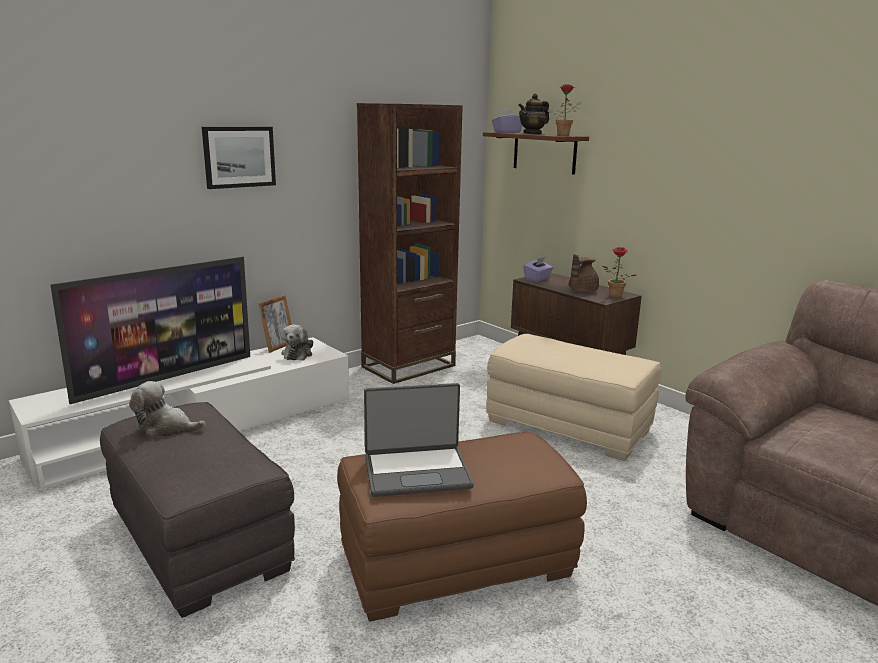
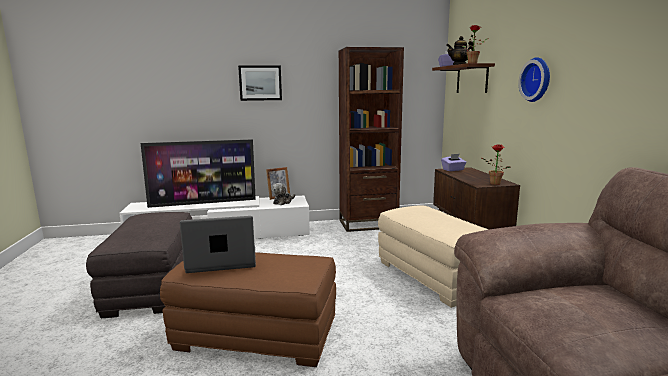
camera: 30 degrees right, 5 degrees down
(165, 429) = (148, 219): plush toy -> none
(417, 472) = (222, 261): laptop -> laptop turned 150 degrees clockwise
(581, 291) = (473, 178): brown teapot -> none
(665, 167) = (537, 79): none -> wall clock

